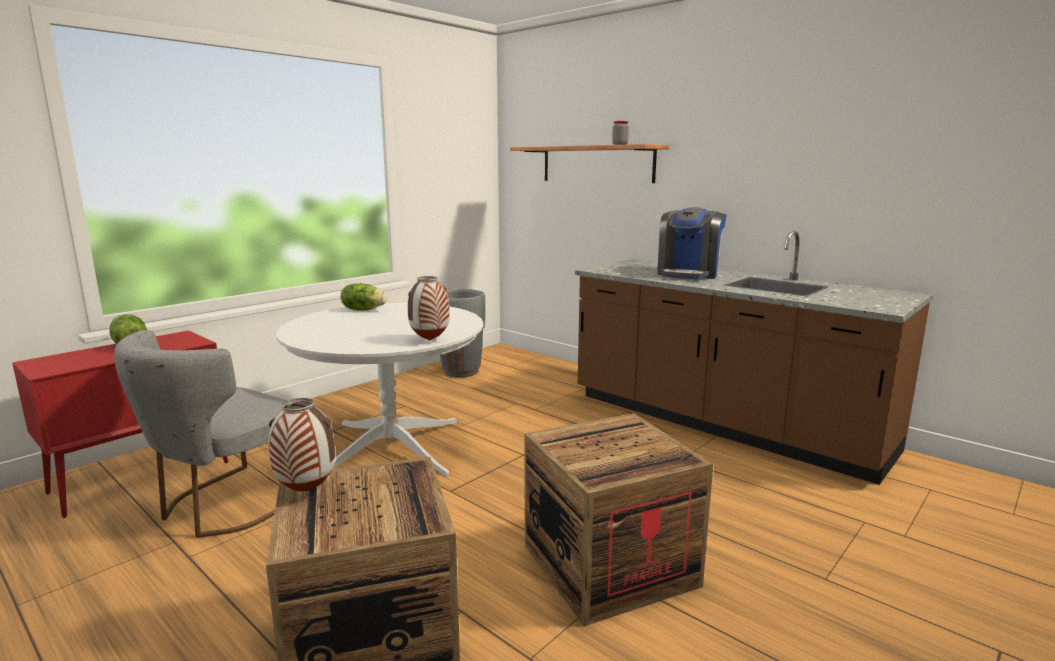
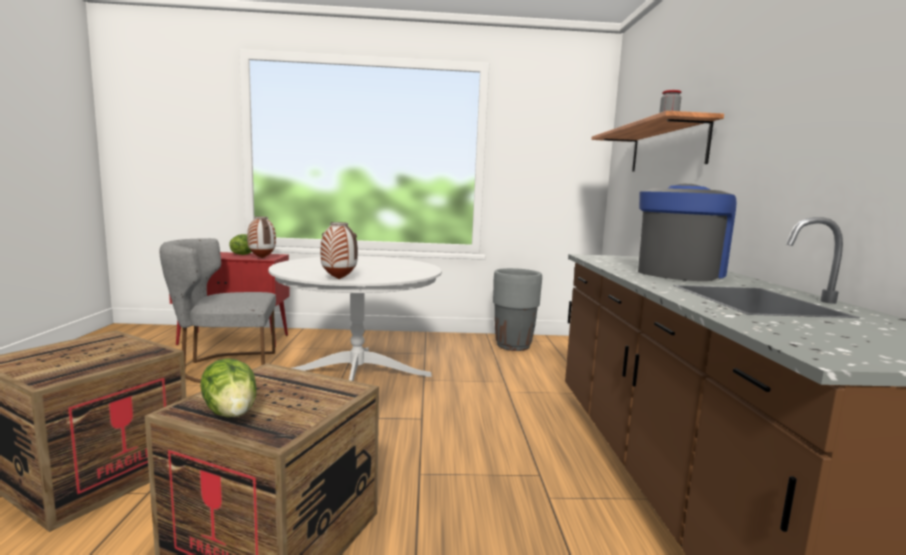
camera: 45 degrees right, 5 degrees down
(305, 491) = (92, 340): vase -> vase (261, 258)
(363, 310) = (382, 259): lettuce -> lettuce (232, 411)
(688, 274) = (679, 273): coffee machine -> coffee machine turned 150 degrees clockwise

